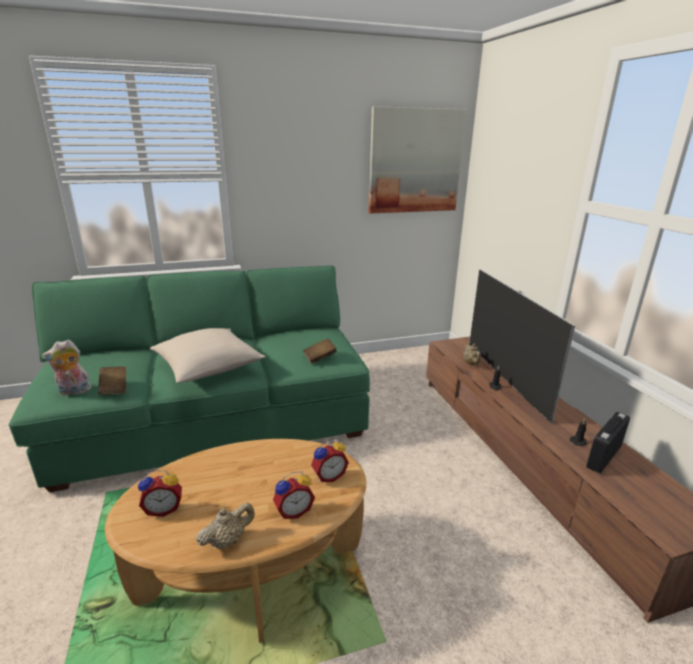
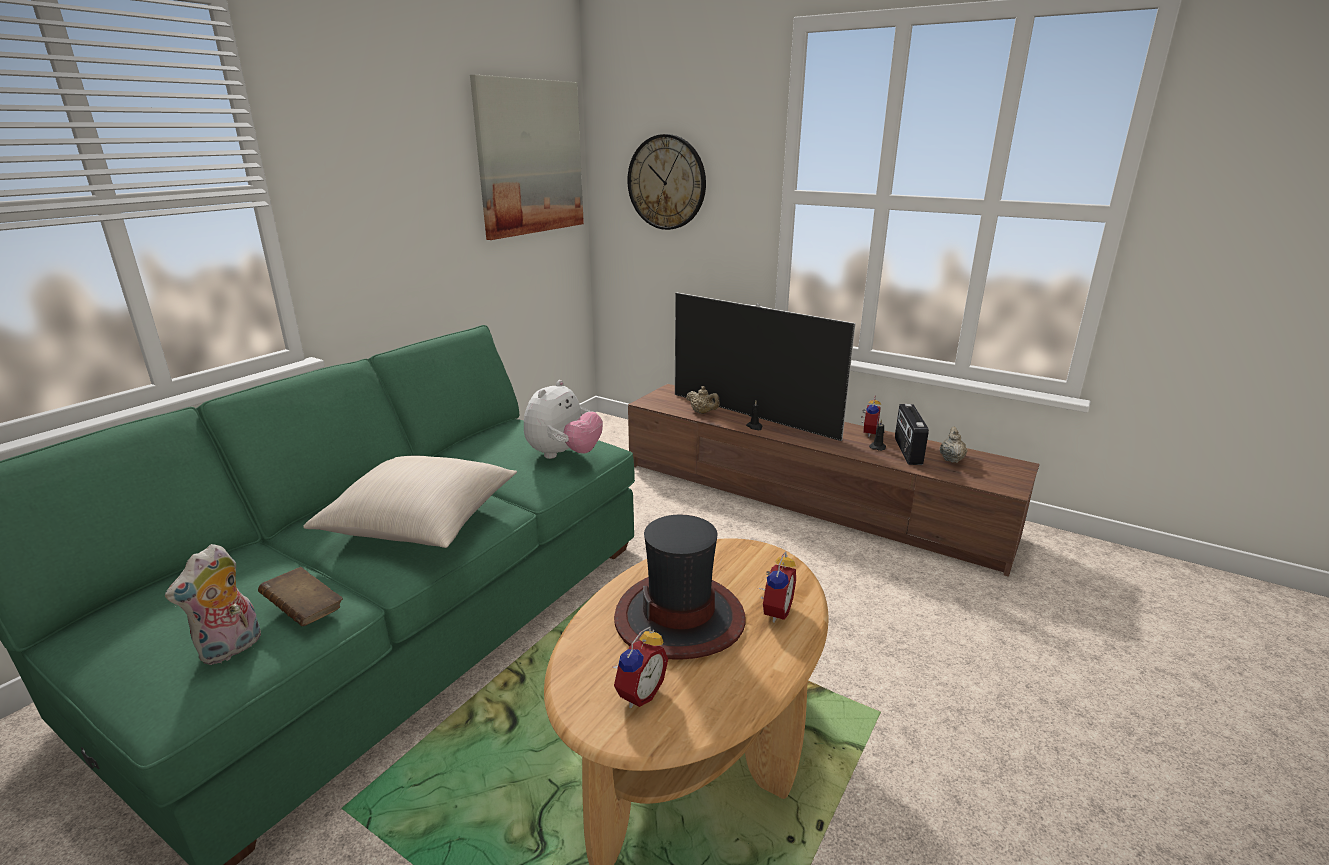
camera: 40 degrees left, 0 degrees up
(228, 540) = (759, 673): beige teapot -> beige teapot (951, 459)
(243, 482) = (680, 617): none -> hat
(320, 357) = (564, 455): brown book -> plush toy
(328, 476) = (755, 565): alarm clock -> alarm clock (867, 433)
(508, 185) = (666, 182): none -> wall clock

